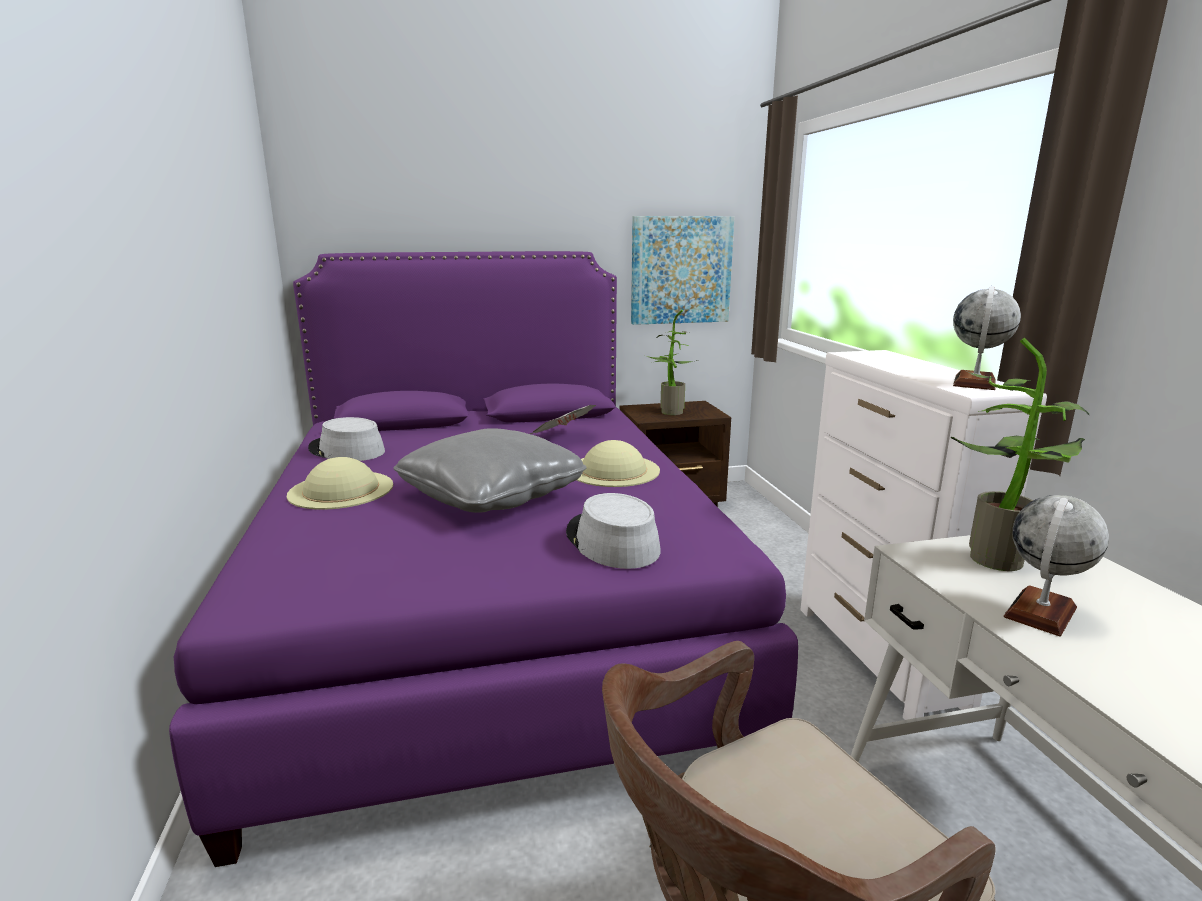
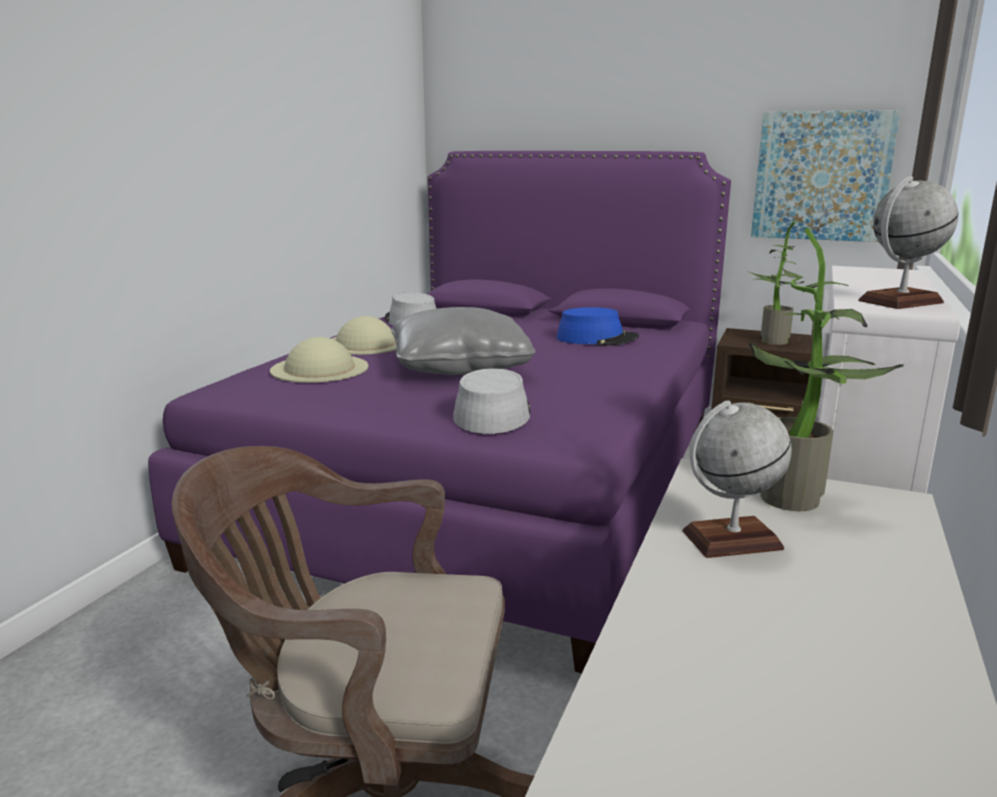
camera: 35 degrees right, 0 degrees up
(562, 437) = (597, 339): newspaper -> blue hat
(613, 470) = (593, 369): beige hat -> beige hat (319, 368)

